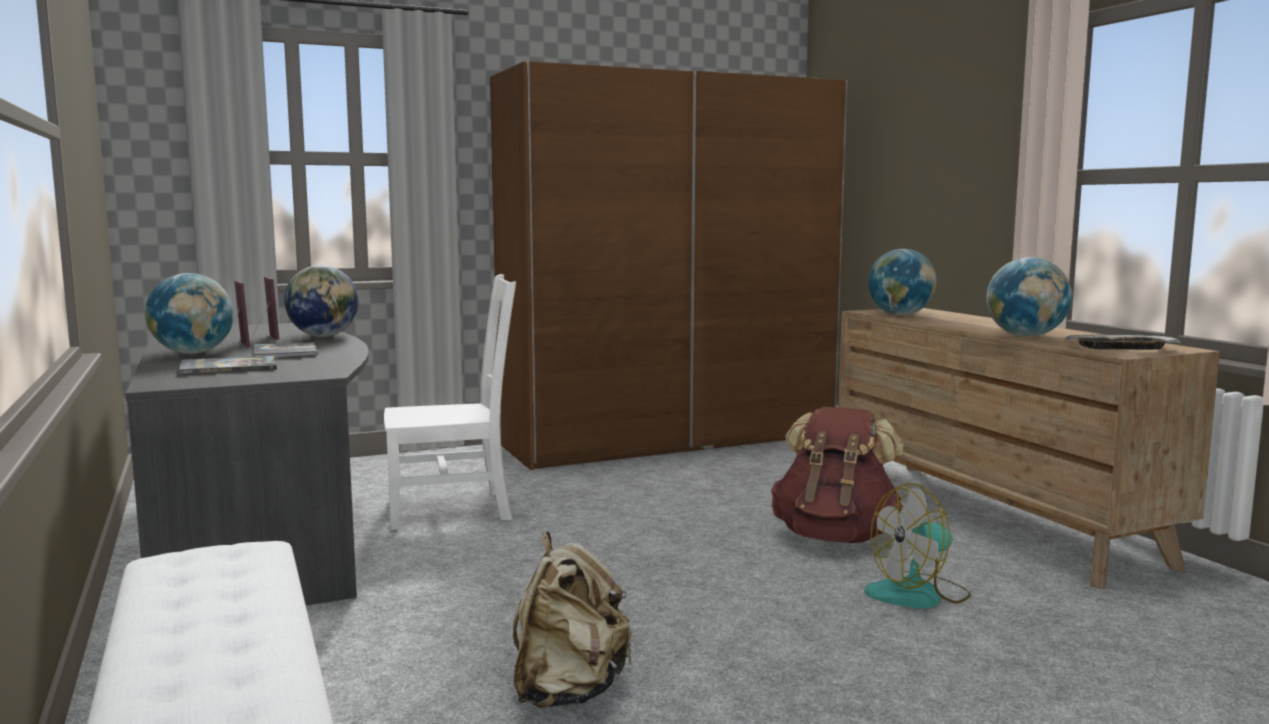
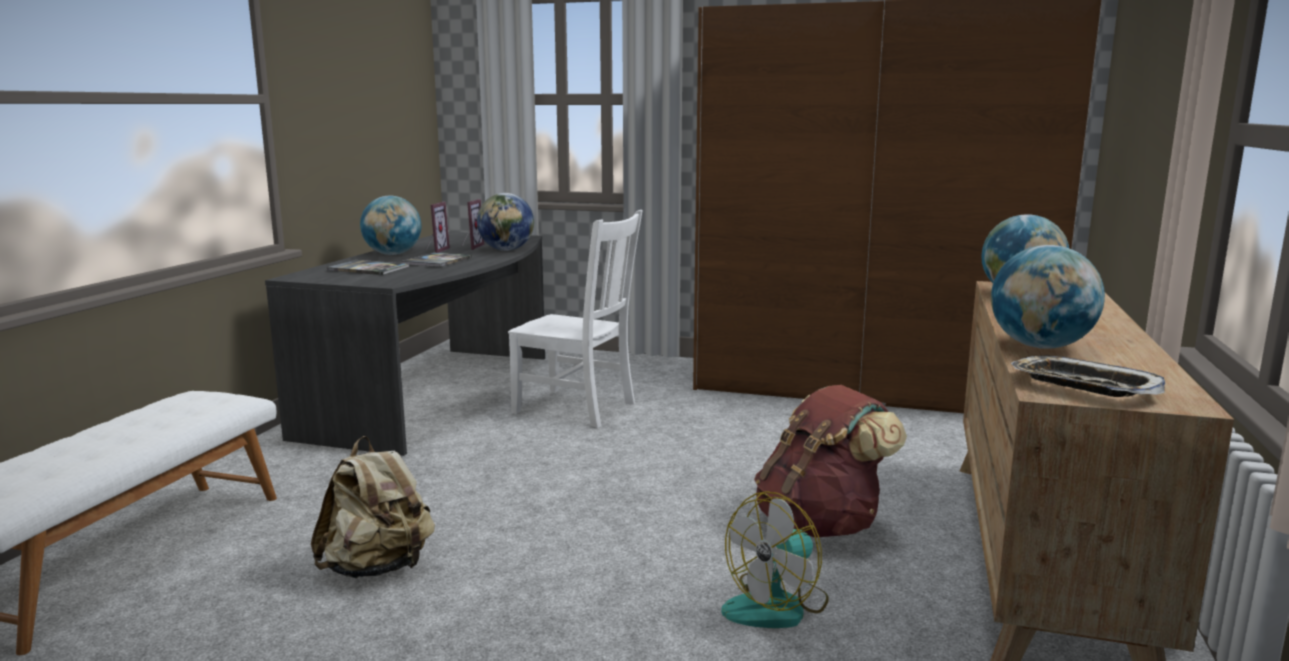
camera: 40 degrees right, 5 degrees up
(918, 594) = (777, 606): fan -> fan turned 60 degrees counterclockwise

